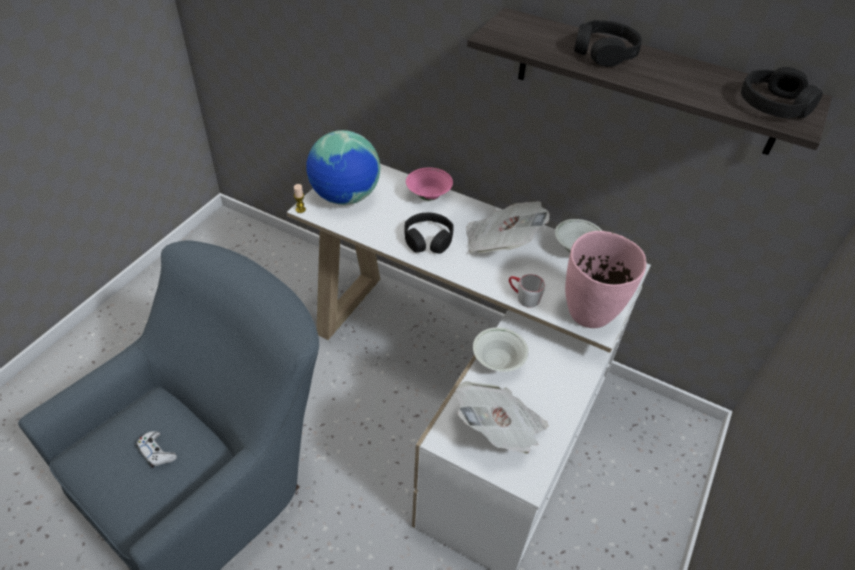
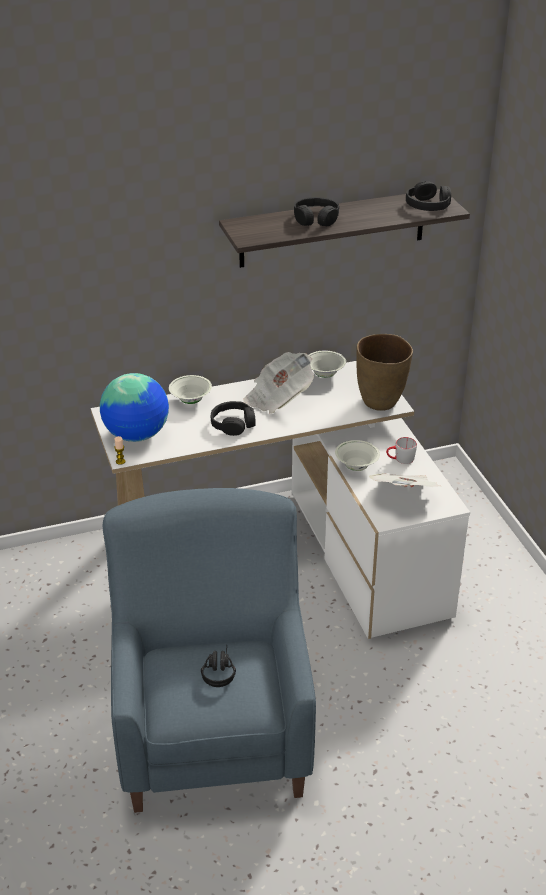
camera: 45 degrees left, 10 degrees down
(157, 452) = (218, 670): white game controller -> black headphones
(428, 196) = (191, 400): pink bowl -> white bowl
(523, 297) = (335, 417): grey mug -> grey mug (400, 459)
(590, 314) = (381, 402): pink vase -> brown vase

